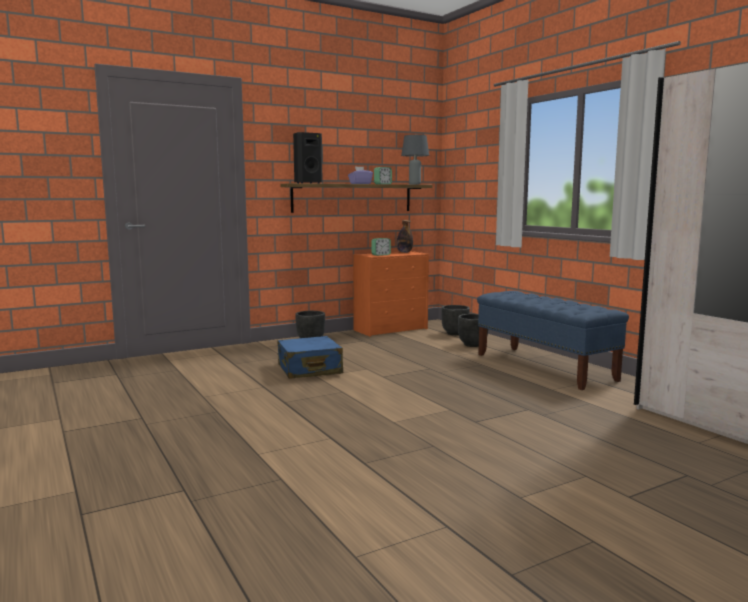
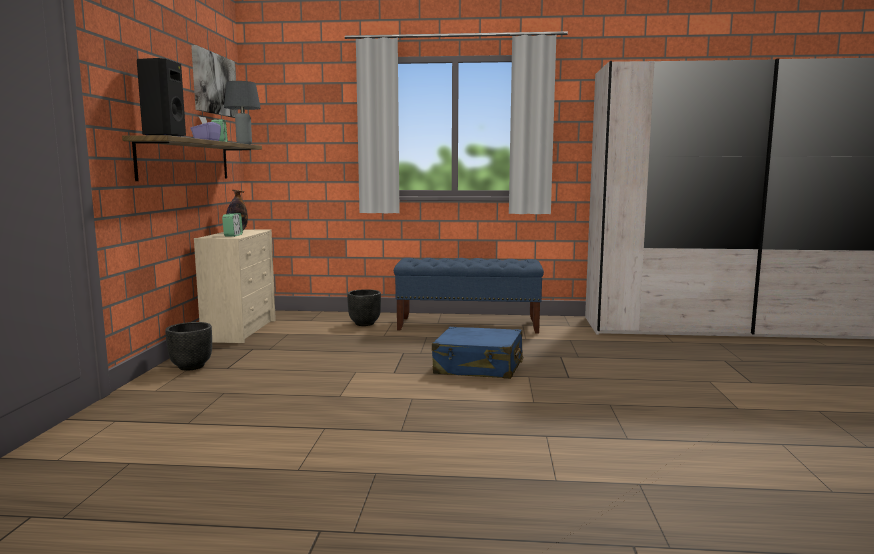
camera: 55 degrees left, 0 degrees up
(309, 369) = (305, 393): blue suitcase -> blue suitcase (479, 367)
(391, 329) = (241, 330): orange dresser -> beige dresser
(399, 138) = (213, 84): none -> picture
(455, 333) = (316, 318): black planter -> none

